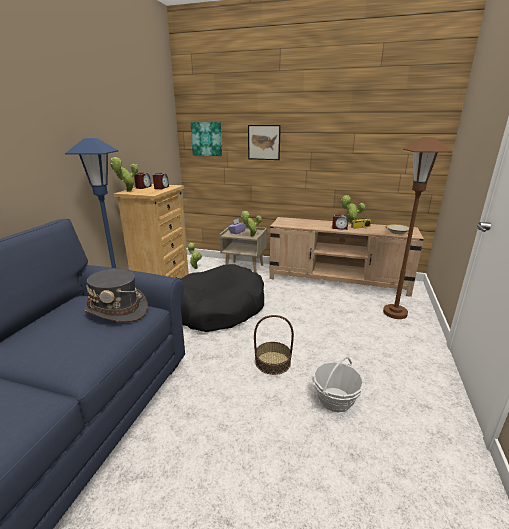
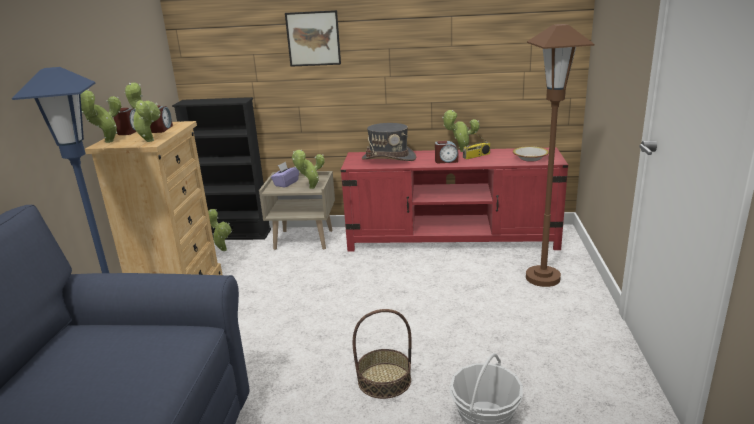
camera: 10 degrees left, 0 degrees up
(117, 311) = (144, 341): grey hat -> grey hat (389, 158)
(151, 192) = (148, 140): none -> potted plant
(204, 260) = (235, 234): none -> black bookcase
(207, 139) = (218, 38): picture -> none
(219, 308) = (280, 311): black dog bed -> none
(338, 280) = (452, 239): beige tv stand -> red tv stand

